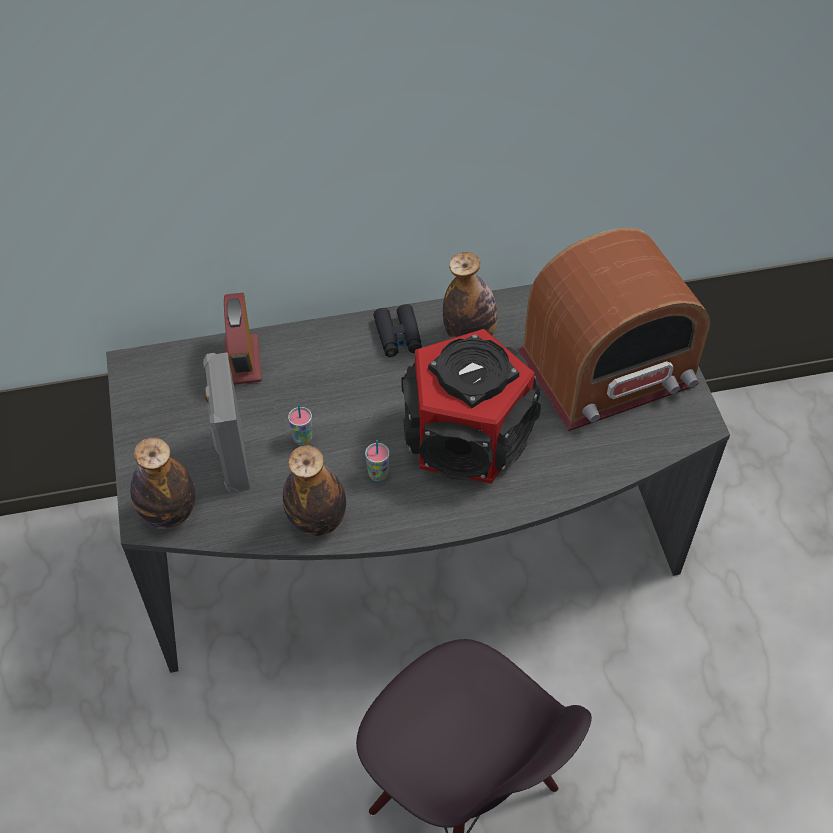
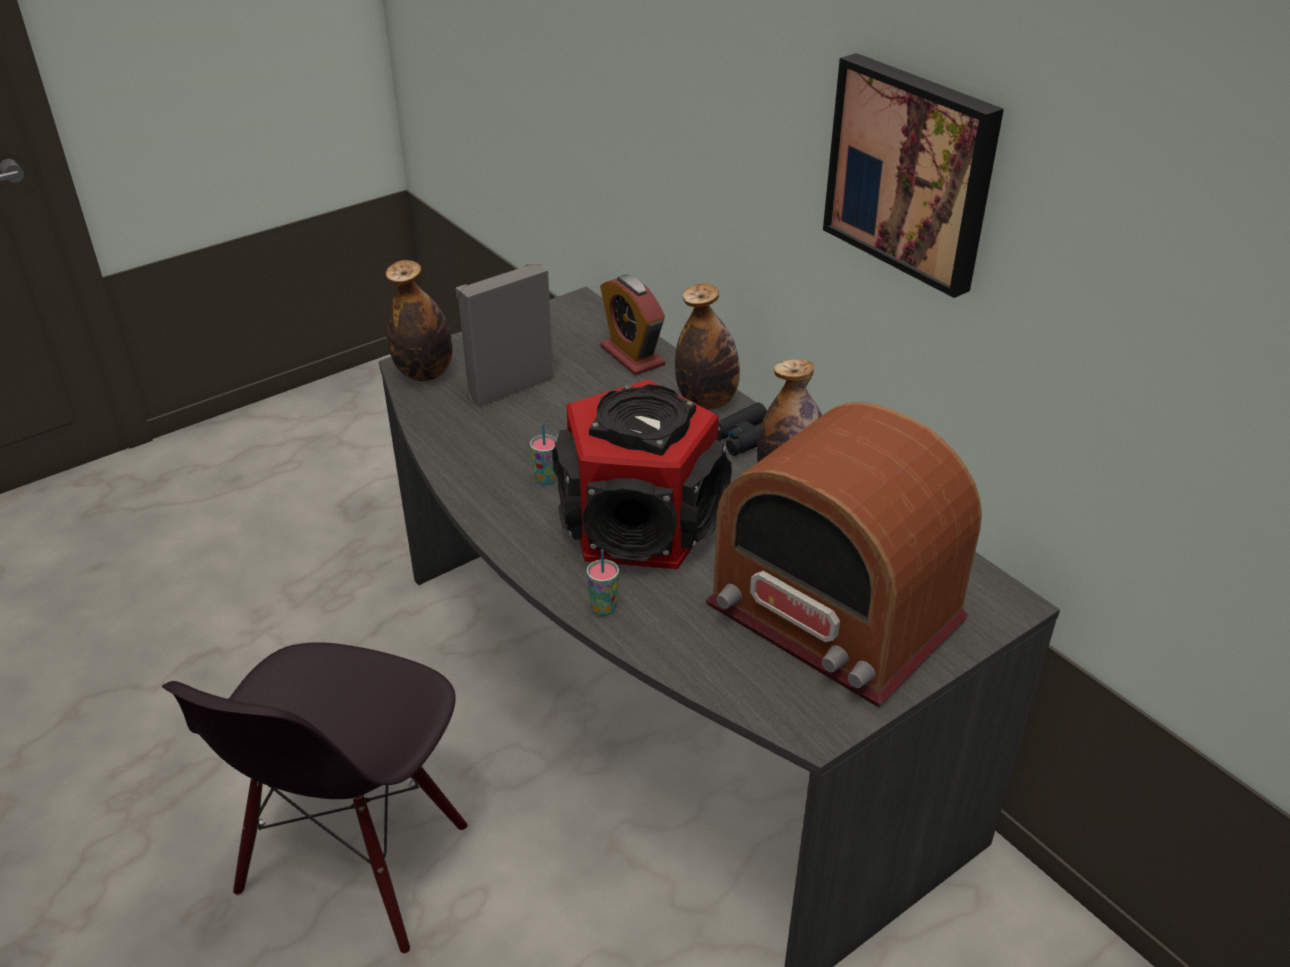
camera: 65 degrees right, 15 degrees down
(243, 361) = (632, 356): alarm clock -> alarm clock turned 90 degrees counterclockwise
(302, 439) = (560, 419): cup -> cup (603, 608)
(317, 520) = (464, 458): bottle -> bottle (706, 401)
(482, 90) = (913, 171): none -> picture

